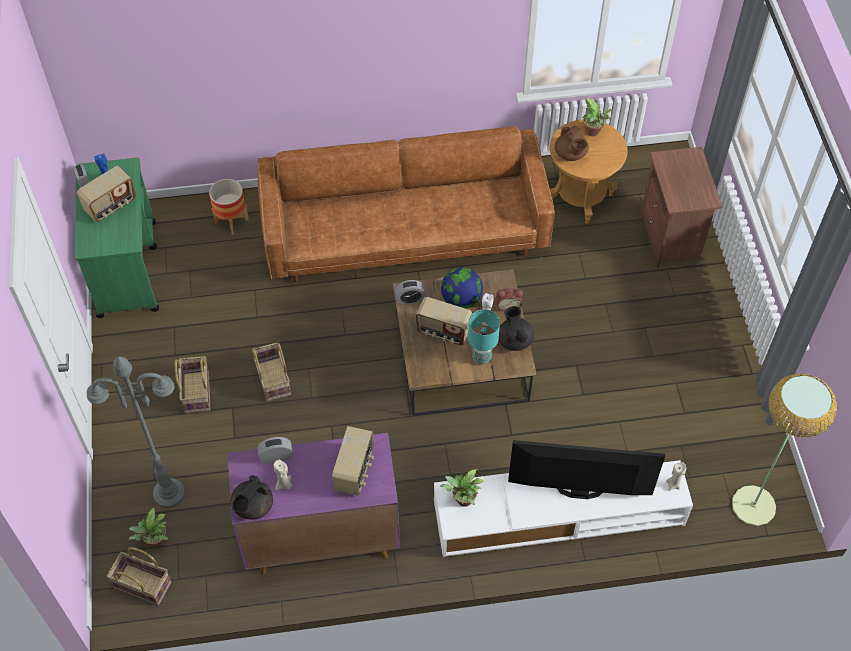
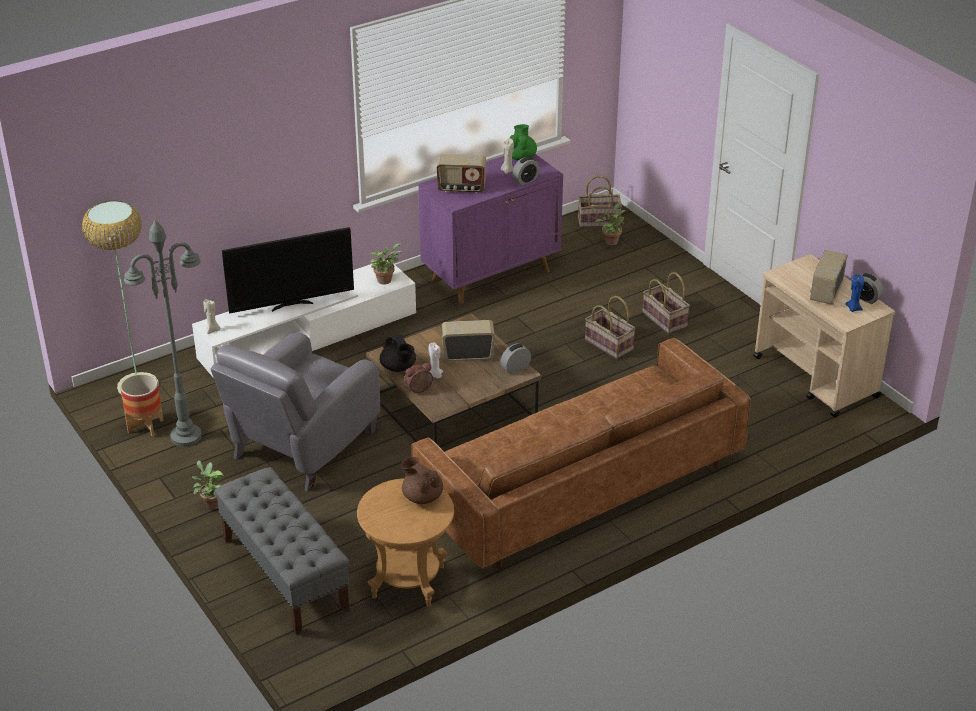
camera: 155 degrees right, 20 degrees down
(127, 268) = (816, 377): green cart -> beige cart
(168, 494) = (626, 263): grey floor lamp -> grey floor lamp (186, 436)
(232, 221) = (761, 442): planter -> planter (145, 426)
(252, 506) = (520, 157): black teapot -> green teapot
(355, 471) = (461, 188): radio -> radio turned 75 degrees counterclockwise
(461, 300) = (467, 381): globe -> none
(481, 357) = (421, 348): turquoise table lamp -> none
(593, 132) = (408, 527): potted plant -> potted plant (211, 503)
(616, 361) = (301, 447): none -> grey armchair
(671, 237) = (284, 574): brown nightstand -> grey bench

